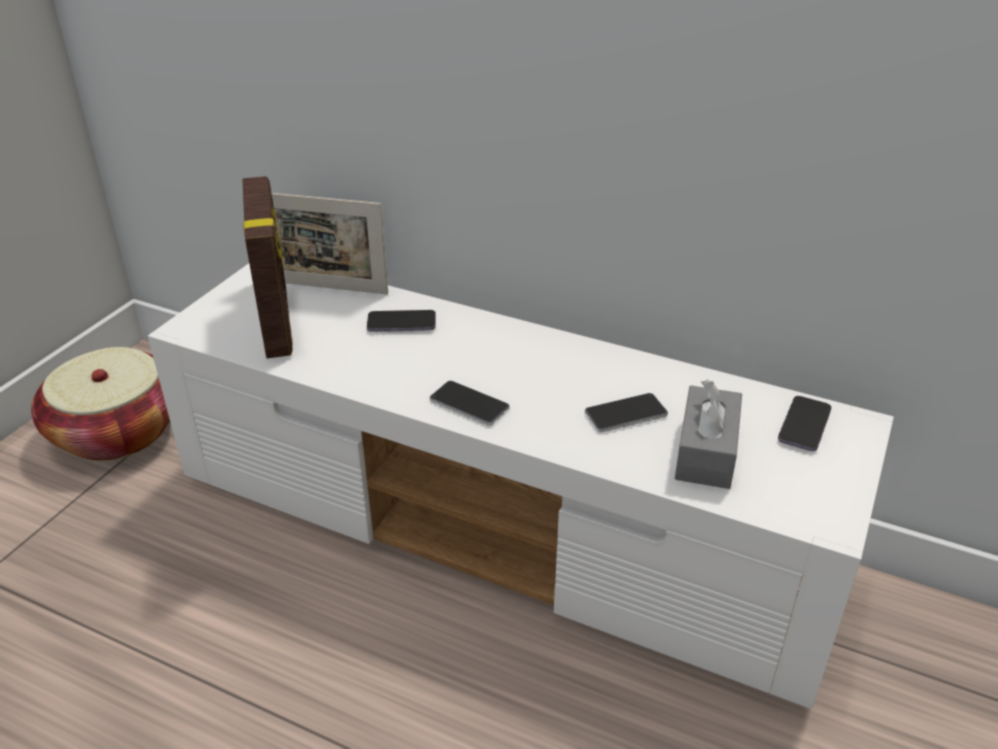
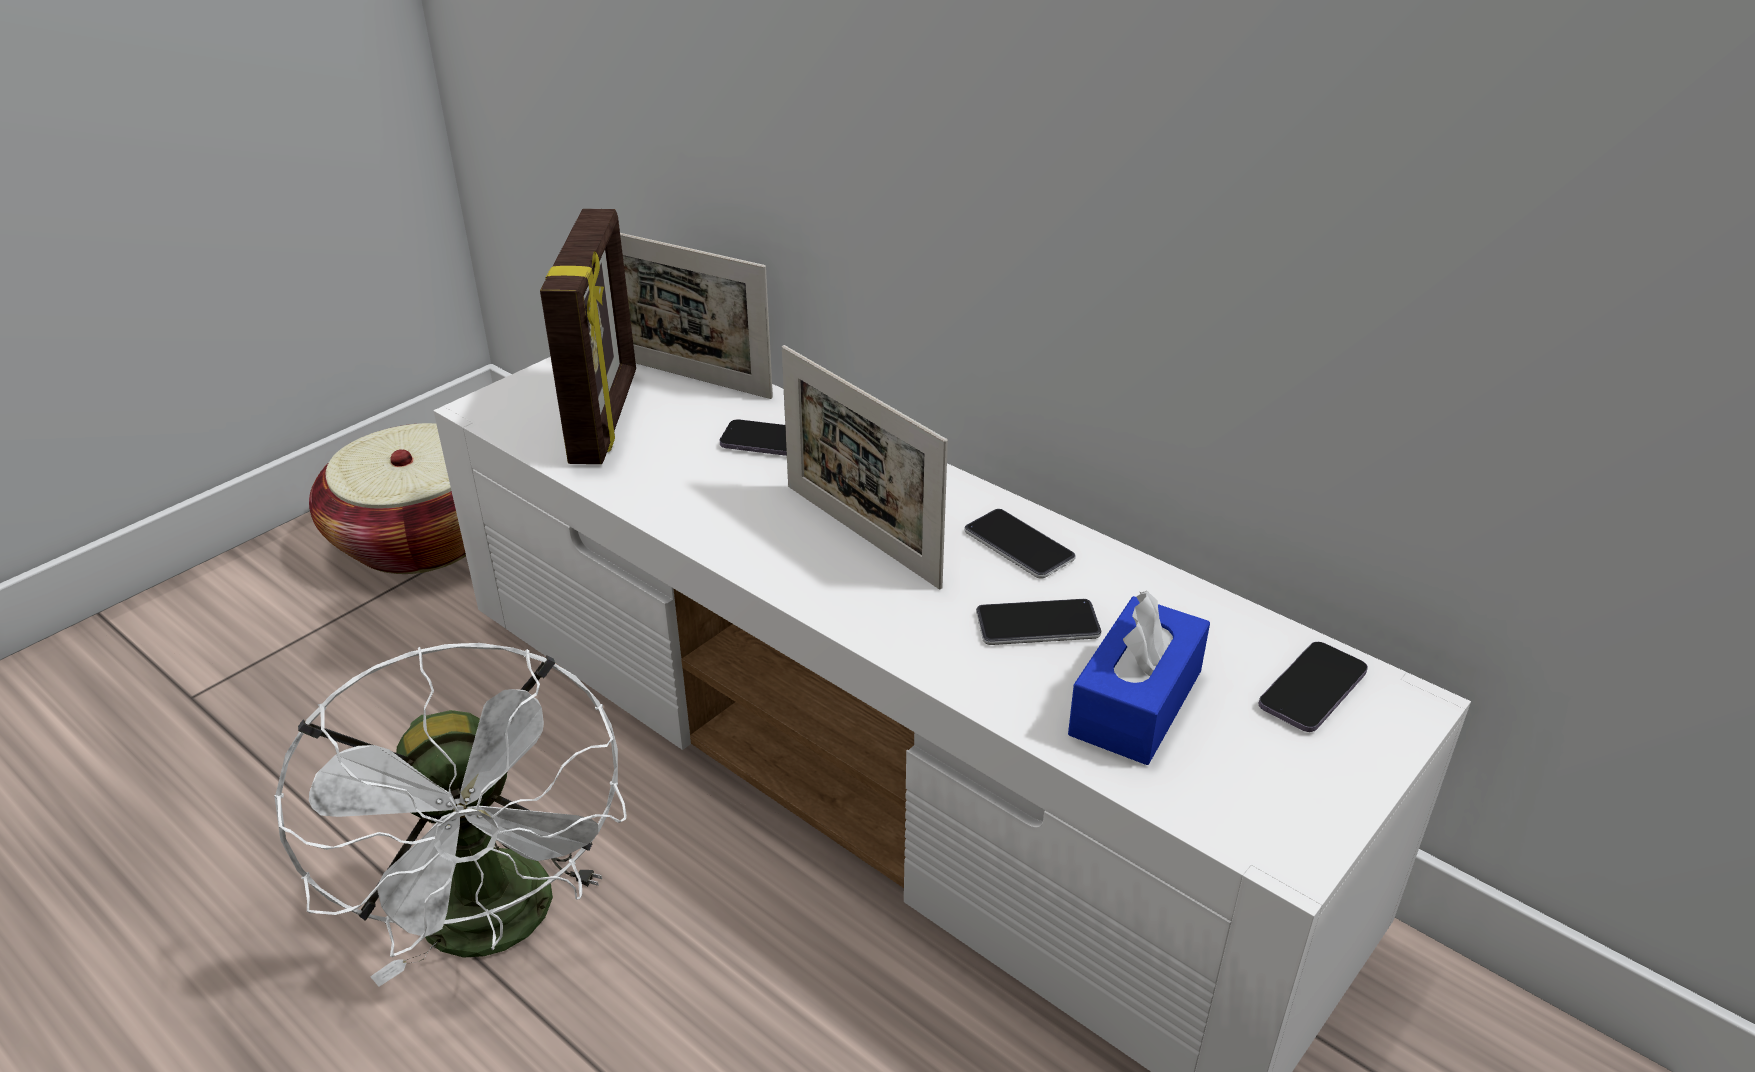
camera: 15 degrees right, 0 degrees up
(282, 689) = (499, 927): none -> white fan
(469, 404) = (815, 572): phone -> phone (1019, 545)
(489, 375) = (861, 535): none -> picture frame
(706, 452) = (1136, 703): grey tissue box -> blue tissue box

